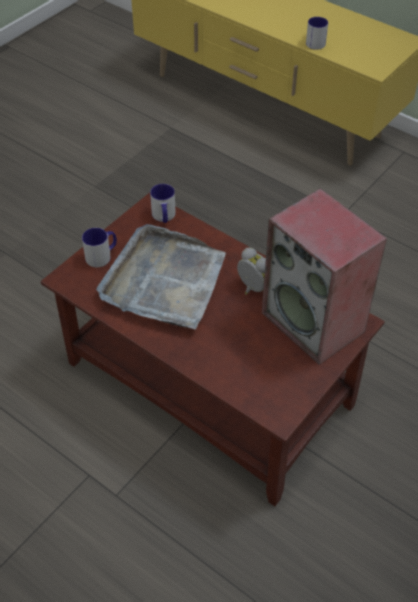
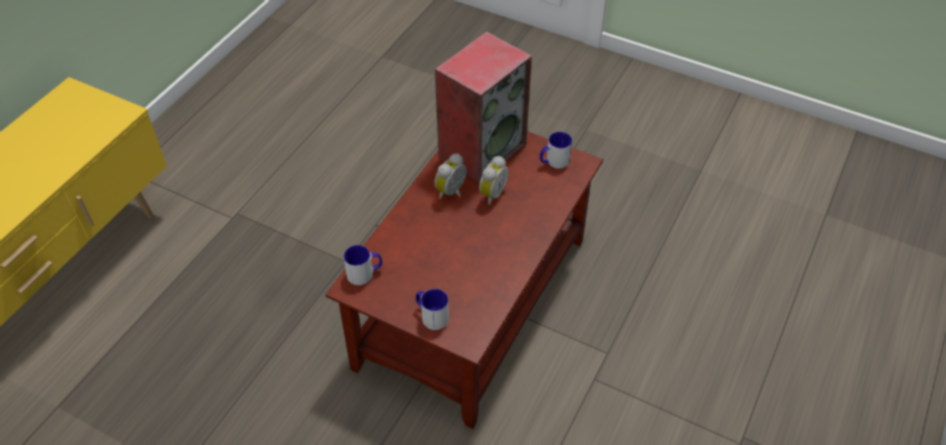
camera: 100 degrees left, 0 degrees up
(164, 281) = (456, 258): grey tray -> none
(245, 320) = (491, 194): none -> alarm clock
(314, 41) = (59, 166): mug -> mug (554, 161)

